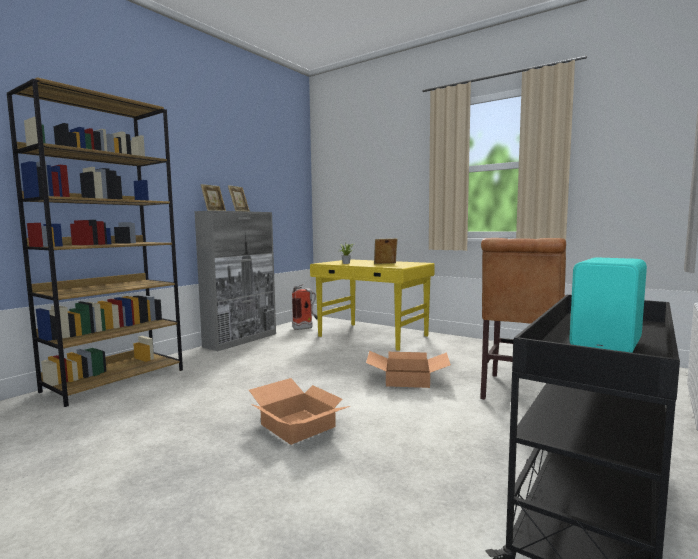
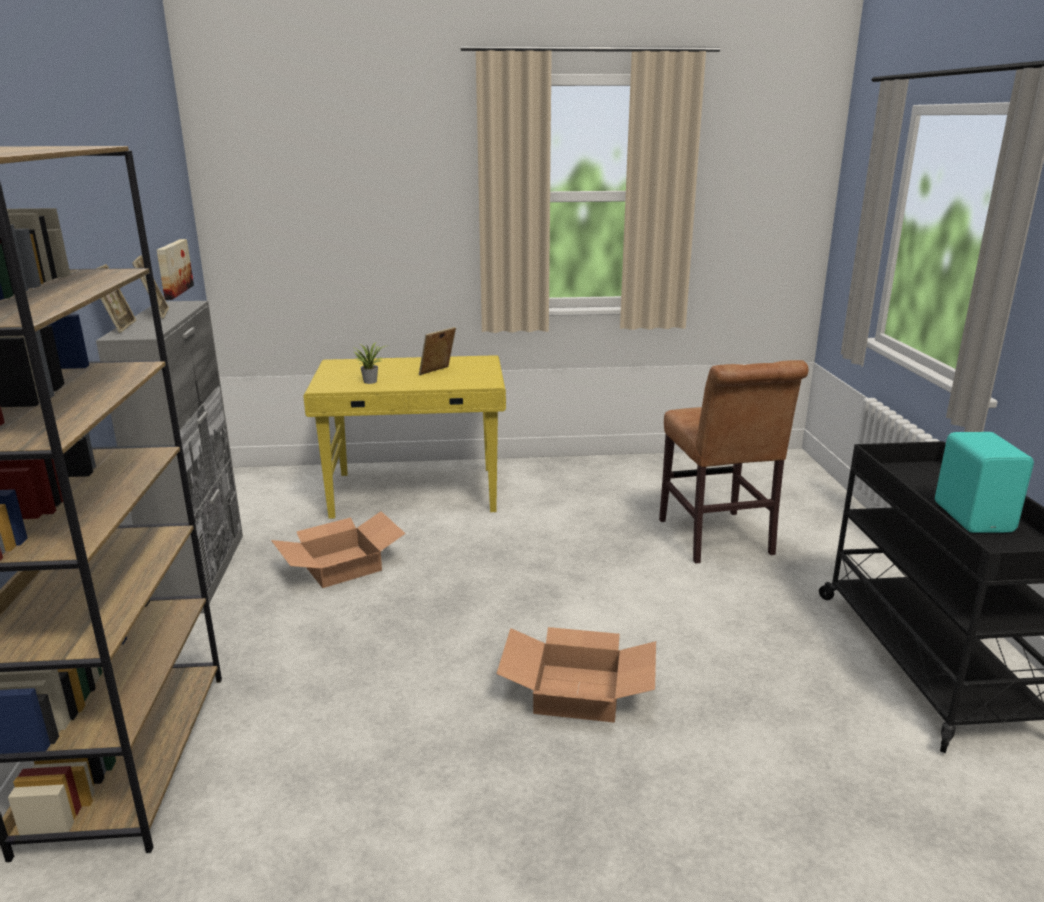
camera: 40 degrees left, 15 degrees up
(280, 205) = (172, 268): none -> picture
(306, 328) = (274, 505): fire extinguisher -> none
(408, 379) = (583, 562): cardboard box -> cardboard box (342, 565)

